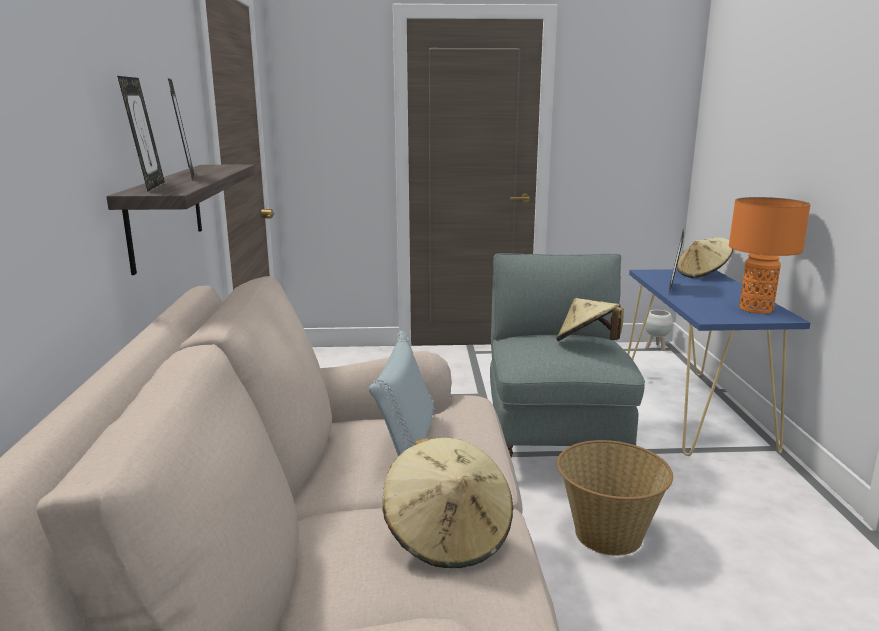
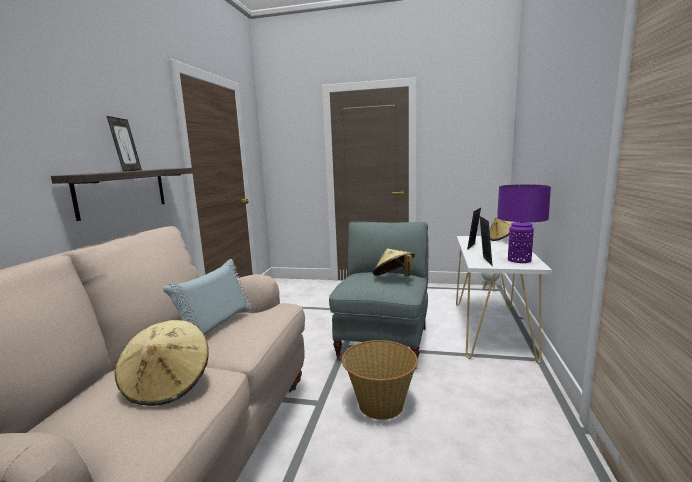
camera: 15 degrees right, 5 degrees down
(149, 186) = (89, 173): picture frame -> picture frame (484, 261)
(693, 411) = (491, 329): blue console table -> white console table
(755, 309) = (518, 260): orange table lamp -> purple table lamp

